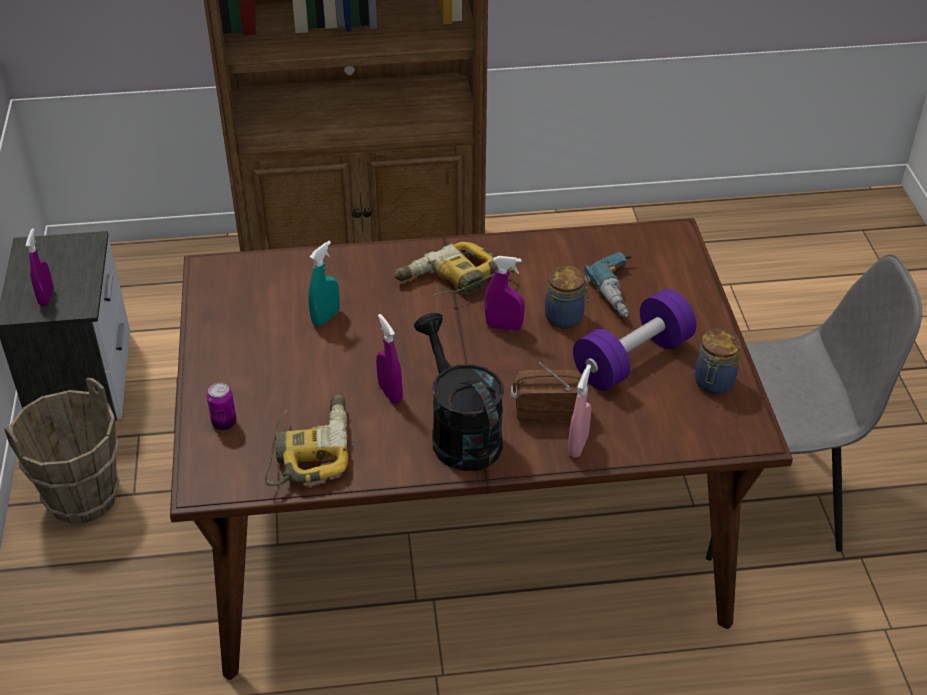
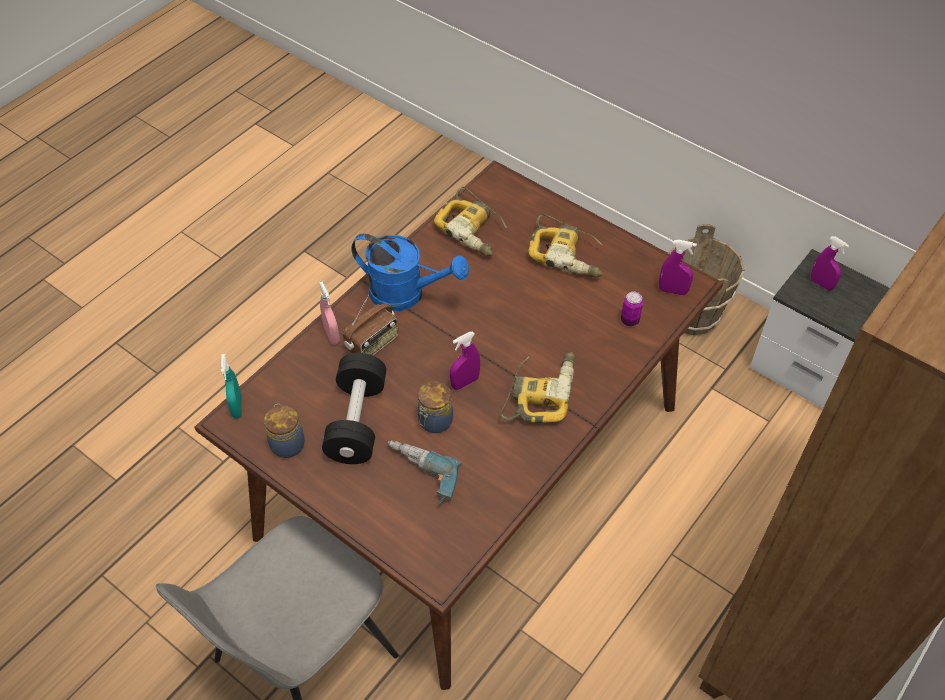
camera: 135 degrees right, 10 degrees up
(224, 423) = (534, 210): can -> can (629, 320)
(264, 361) = (567, 254): none -> power drill
(326, 317) = (576, 305): turquoise spray bottle -> turquoise spray bottle (237, 407)
(390, 393) = (474, 287): purple spray bottle -> purple spray bottle (672, 291)
(460, 433) = (406, 294): black watering can -> blue watering can
(632, 359) = (357, 421): purple dumbbell -> black dumbbell

